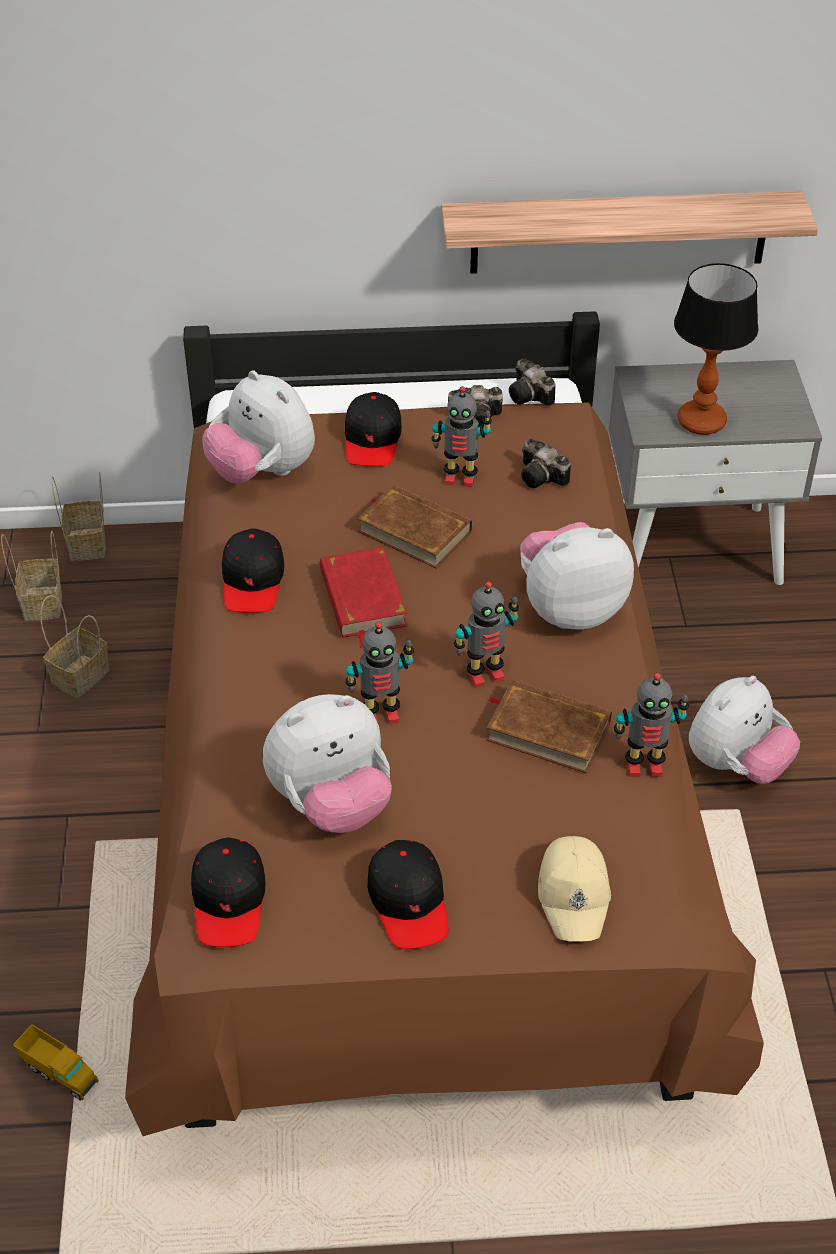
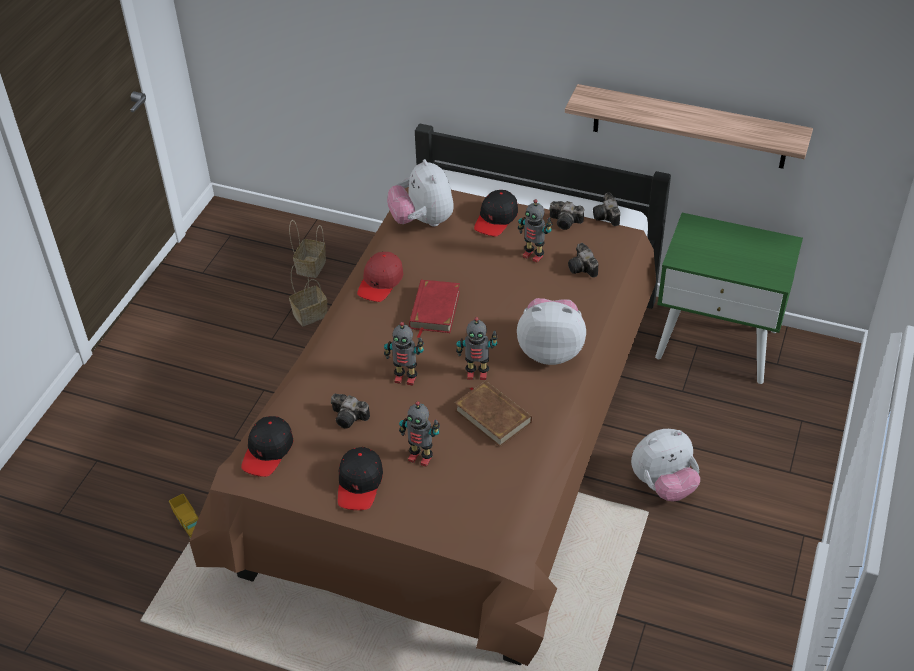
camera: 25 degrees right, 0 degrees up
(88, 545) = (353, 240): basket -> none
(253, 581) = (380, 282): black cap -> red cap
(331, 803) = (350, 418): plush toy -> camera
(414, 531) = (487, 279): brown book -> none
(574, 894) = (451, 510): beige cap -> none
(644, 765) = (536, 453): toy robot -> toy robot (420, 457)
(694, 547) = (717, 343): grey nightstand -> green nightstand
(701, 421) = (714, 261): table lamp -> none

